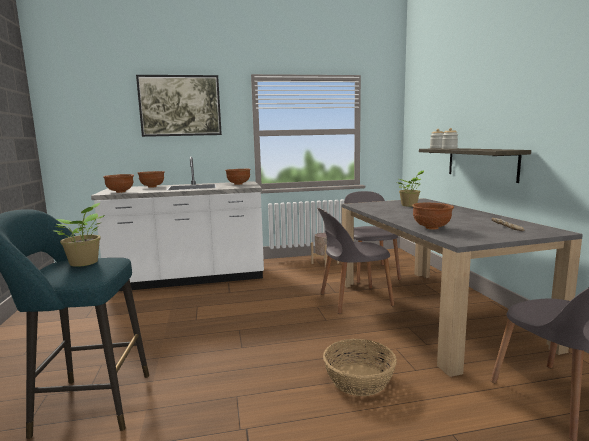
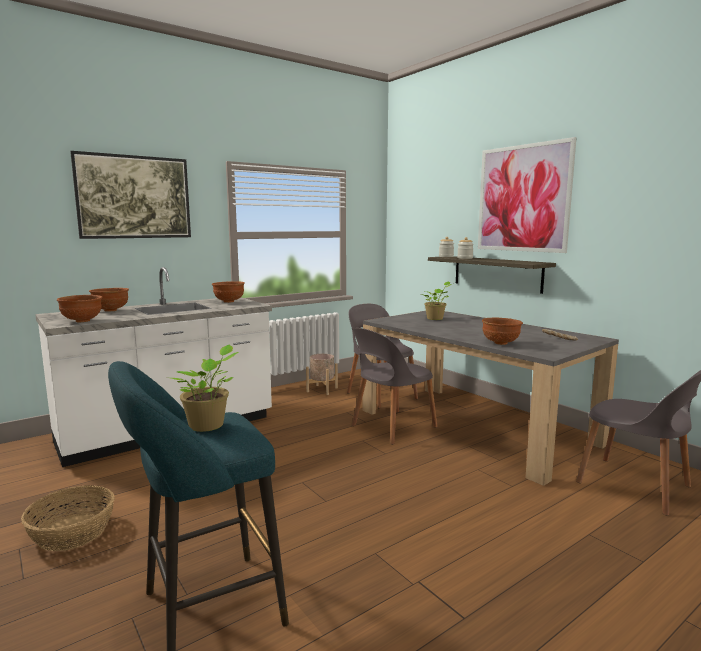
camera: 25 degrees left, 0 degrees up
(359, 379) = (474, 506): basket -> basket (73, 532)
(504, 84) = (523, 198): none -> picture

